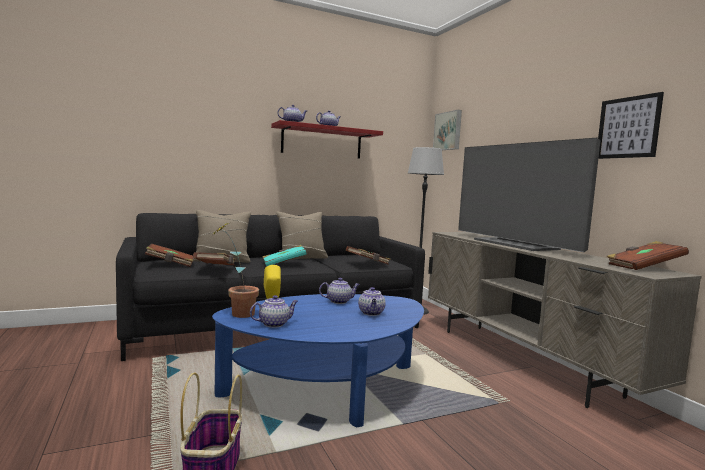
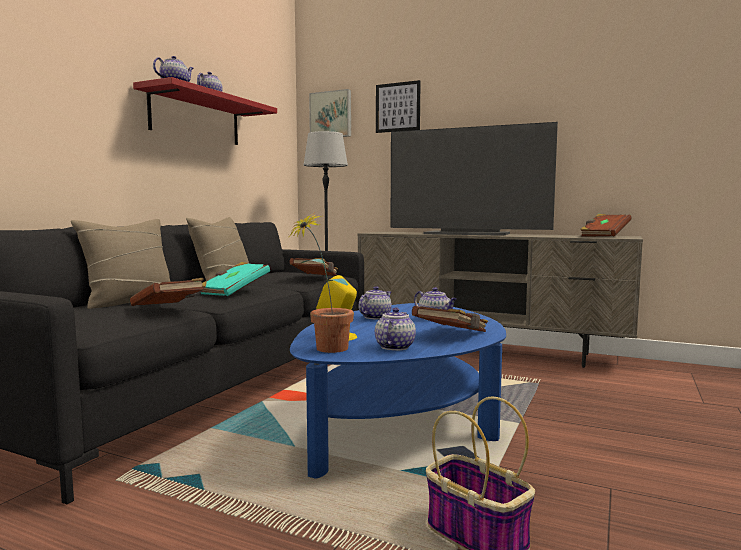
camera: 40 degrees left, 0 degrees up
(170, 264) = (78, 316): brown book -> brown book (452, 335)
(628, 127) = (564, 115): picture -> picture (398, 107)

